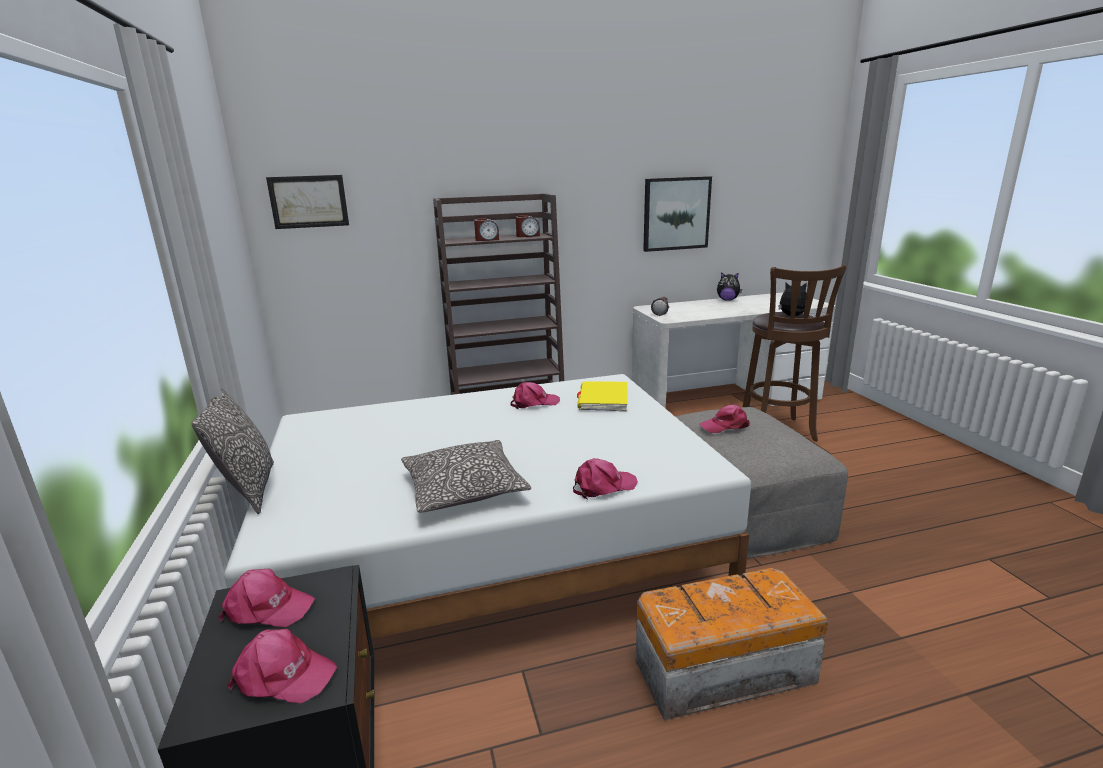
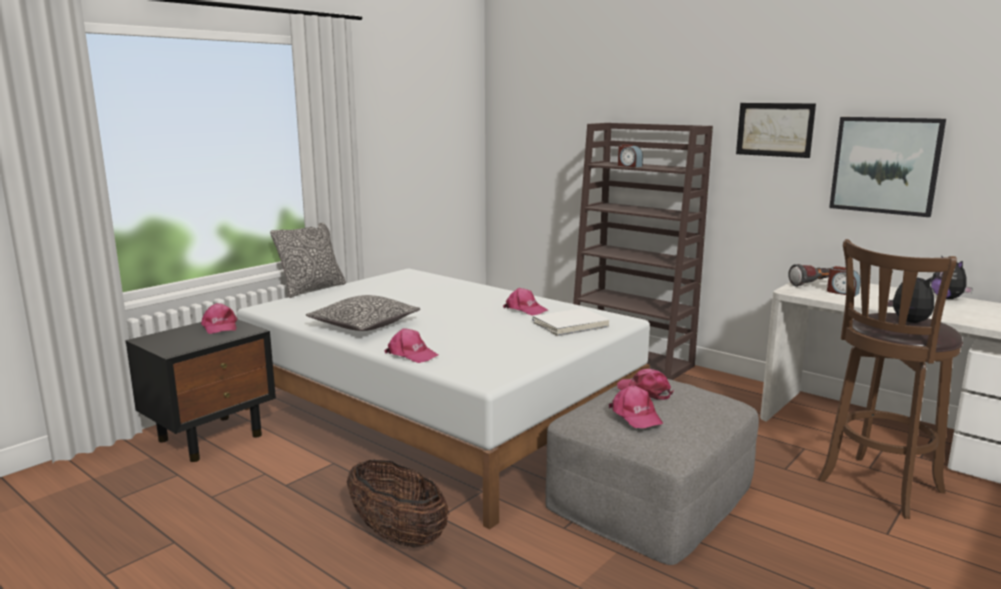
camera: 55 degrees right, 5 degrees down
(283, 675) = (175, 343): pink cap -> pink cap (635, 416)
(308, 201) = (523, 118): picture -> picture (774, 129)
(527, 236) = (675, 168): alarm clock -> alarm clock (842, 292)
(603, 399) = (570, 325): yellow book -> white book
(720, 669) = (397, 535): storage box -> basket

